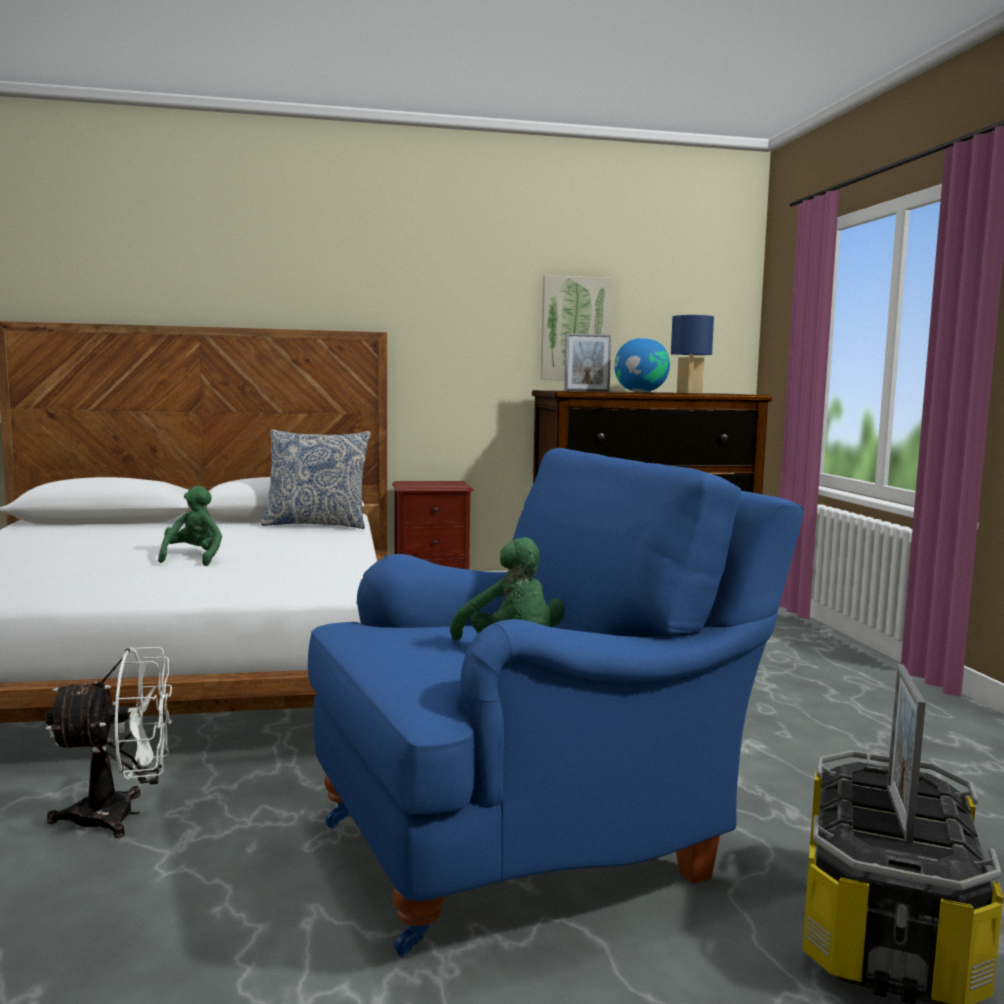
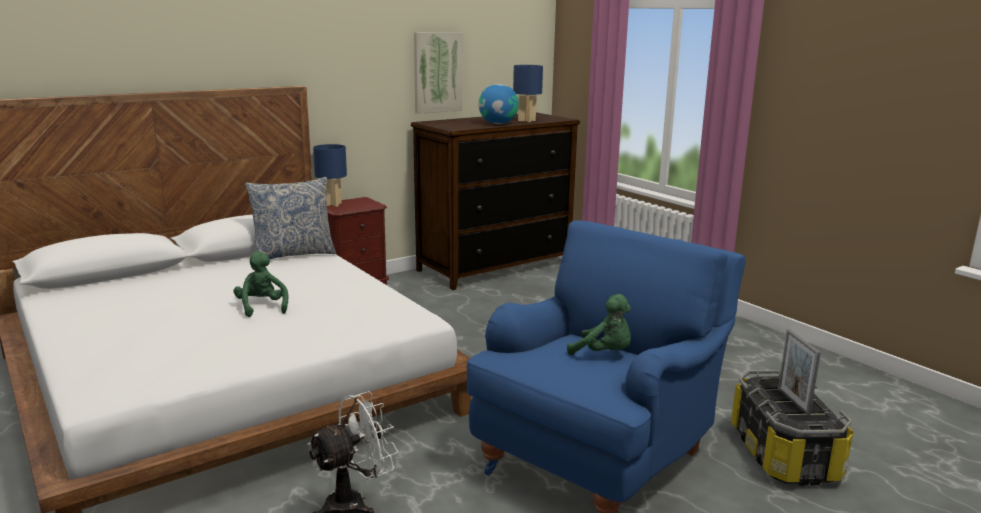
camera: 25 degrees left, 10 degrees up
(410, 482) = (332, 204): none -> blue table lamp
(587, 391) = (459, 124): picture frame -> none

